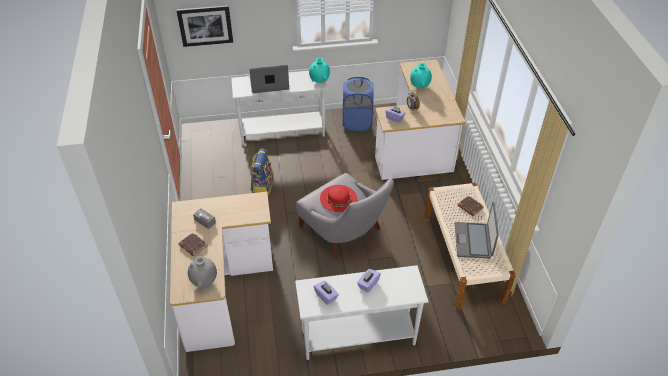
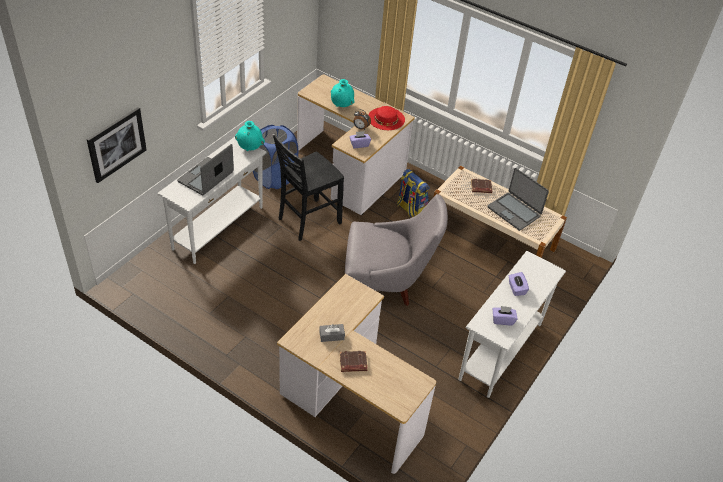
camera: 50 degrees left, 0 degrees up
(204, 282) = (404, 383): grey vase -> none
(262, 186) = (267, 289): backpack -> backpack (410, 209)
(338, 198) = (379, 246): red hat -> red hat (386, 118)
(342, 162) = (307, 220): none -> black chair

